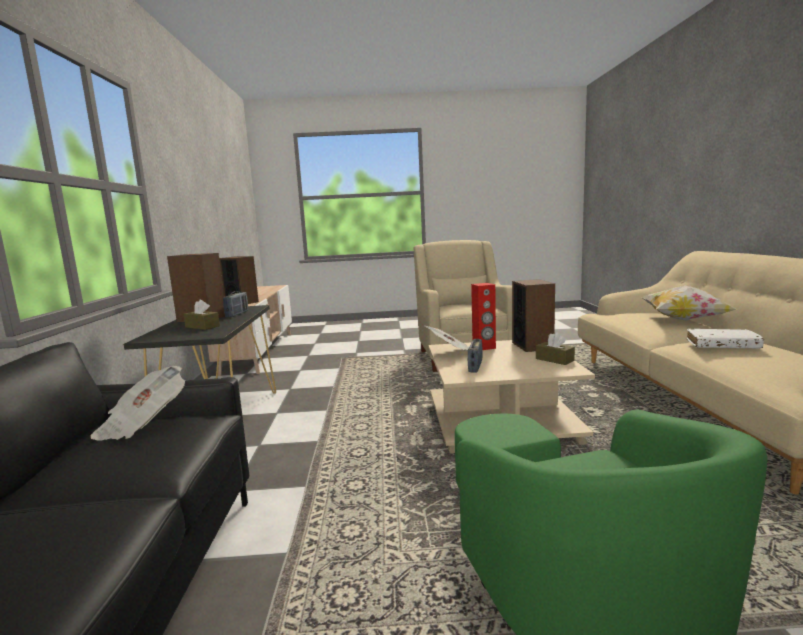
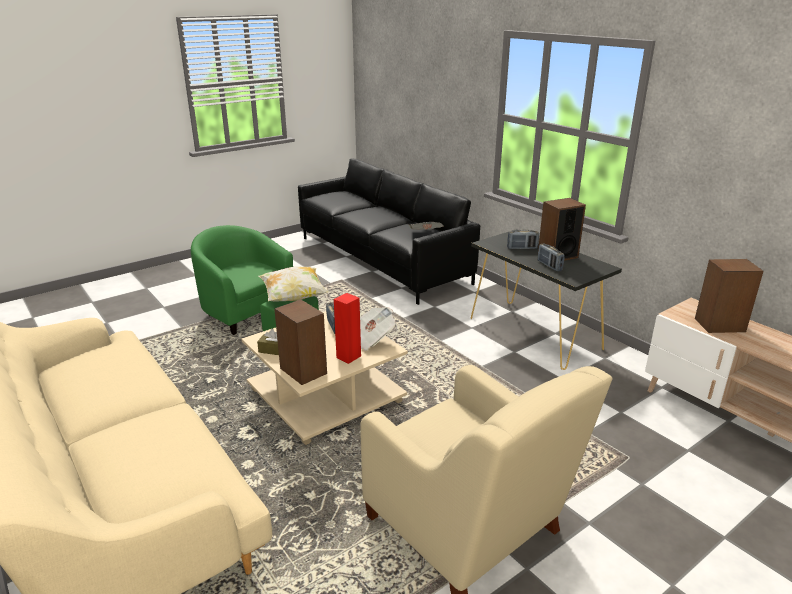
camera: 145 degrees right, 15 degrees up
(202, 326) = (522, 248): brown tissue box -> radio
(683, 320) = (117, 460): pillow -> pillow (294, 297)
(722, 345) = (123, 381): white book -> none

